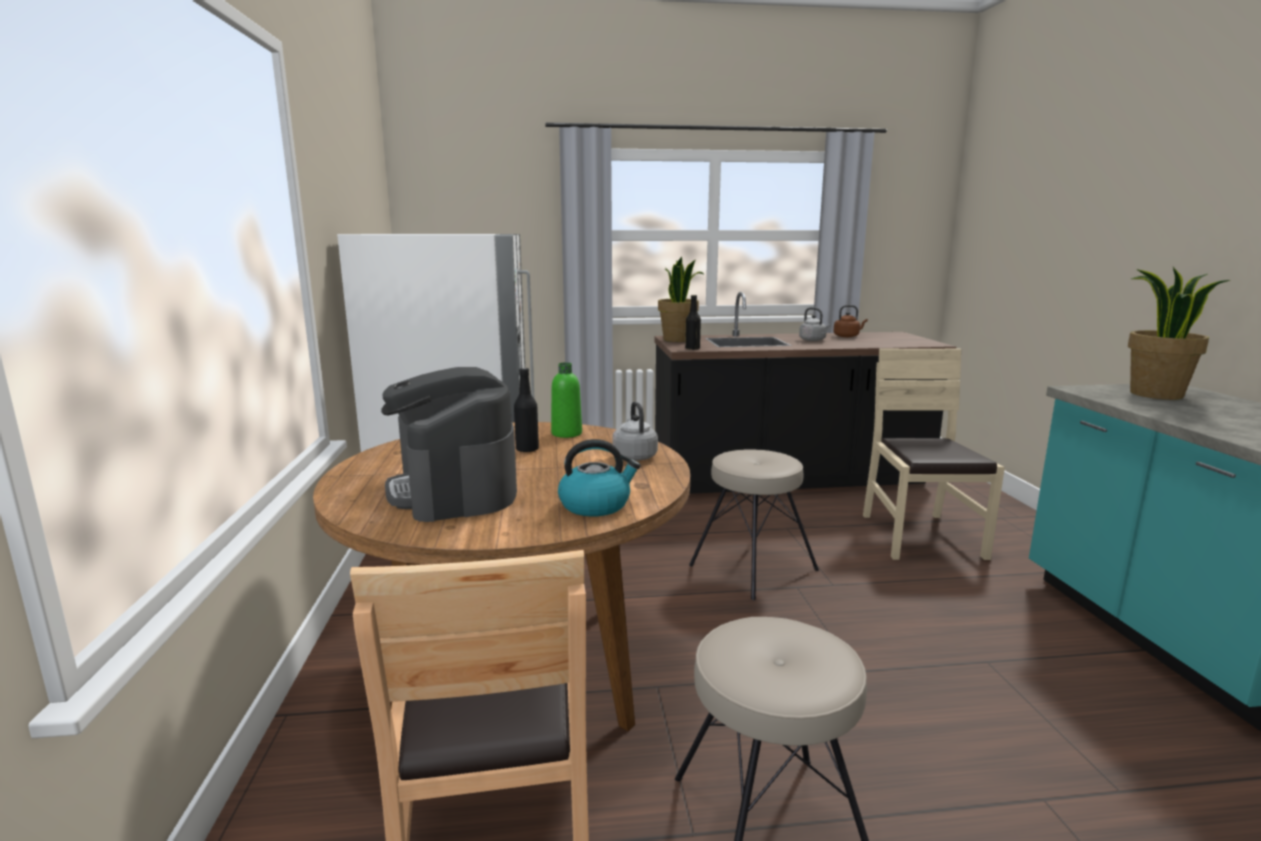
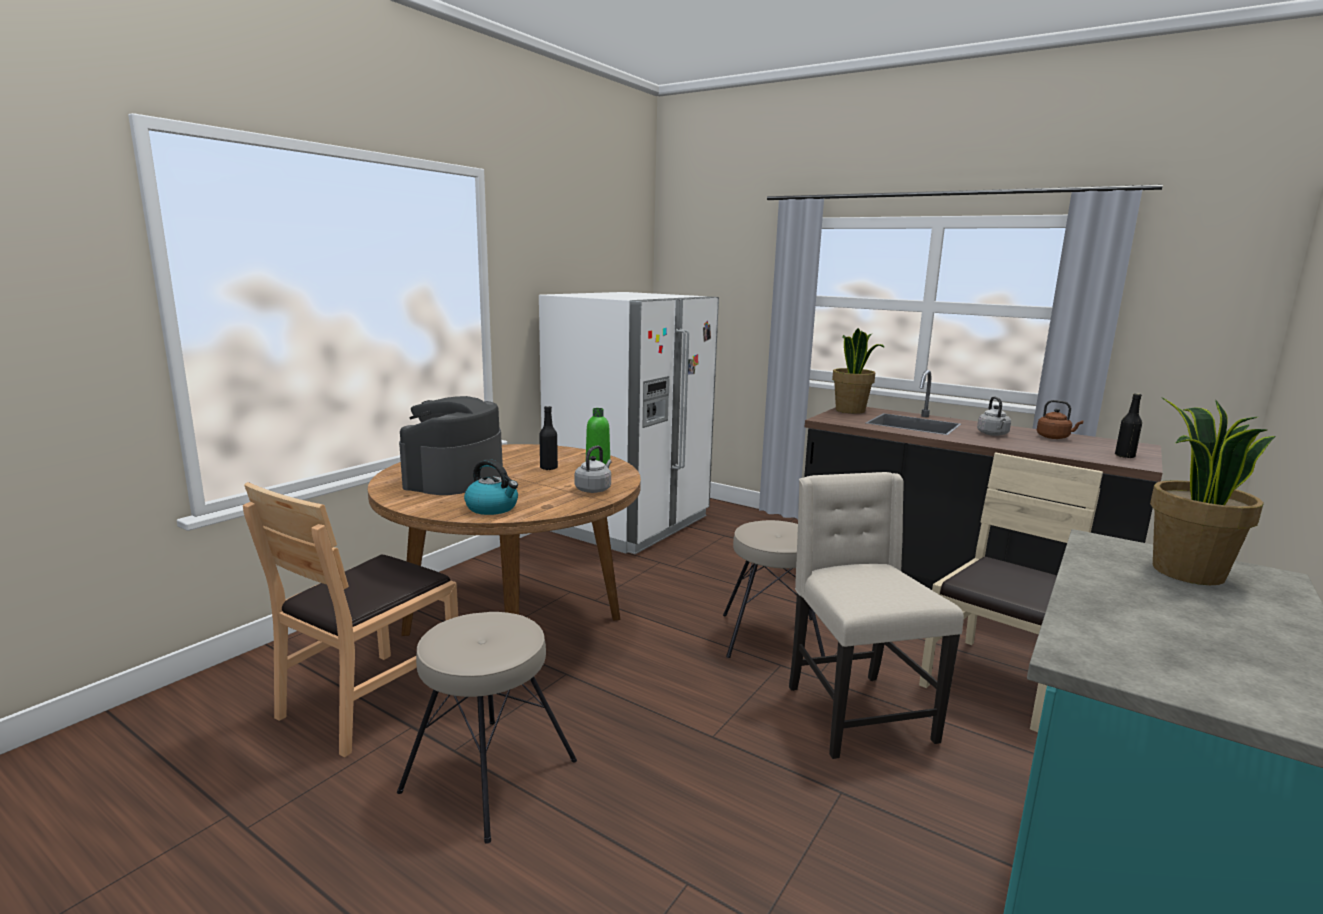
camera: 40 degrees right, 0 degrees up
(692, 349) = (833, 420): black bottle -> black bottle (1124, 456)
(897, 599) = (855, 713): none -> beige chair

